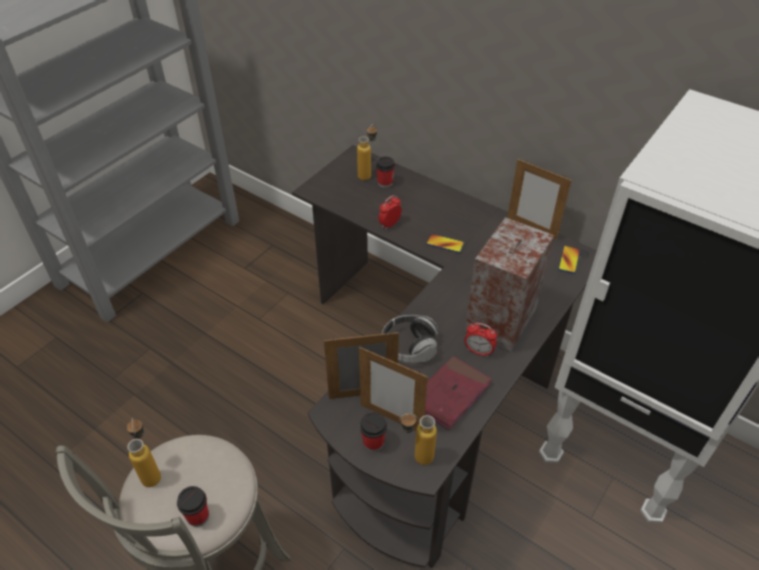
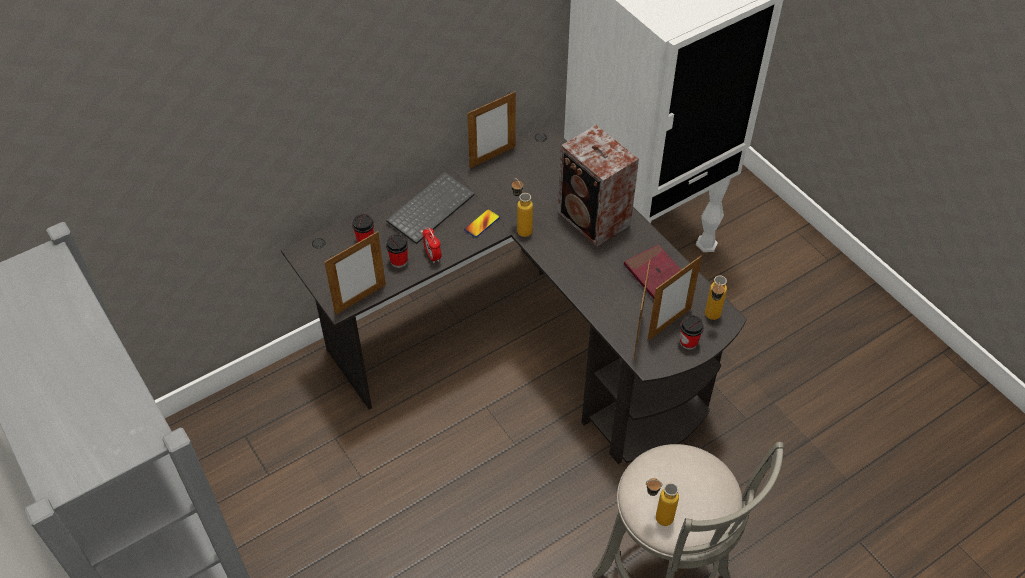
camera: 70 degrees left, 5 degrees up
(198, 516) = (712, 487): cup -> cup (399, 261)
(323, 198) = (360, 299): none -> picture frame
(368, 174) = (342, 250): bottle -> bottle (521, 227)
(409, 347) = (598, 289): headphones -> none
(443, 208) = (430, 208): none -> keyboard
(478, 351) = (621, 245): alarm clock -> none
(569, 260) = (544, 148): phone -> none

